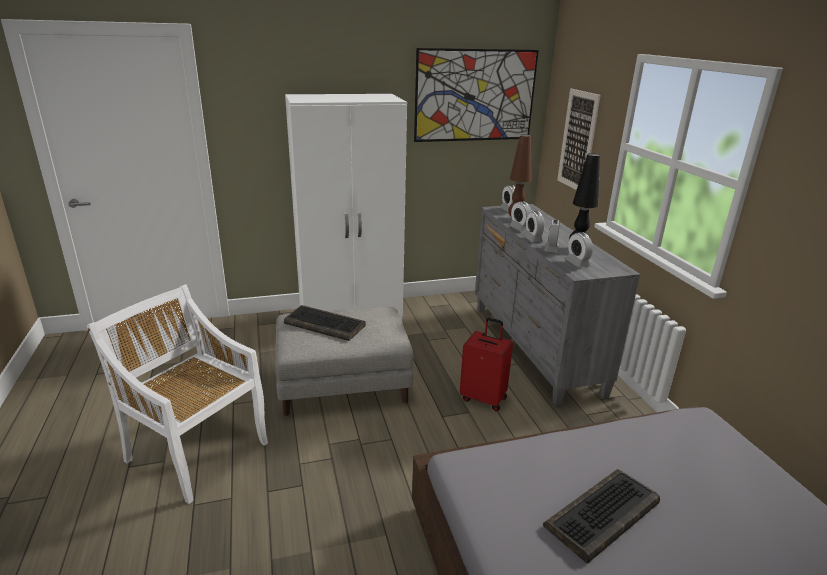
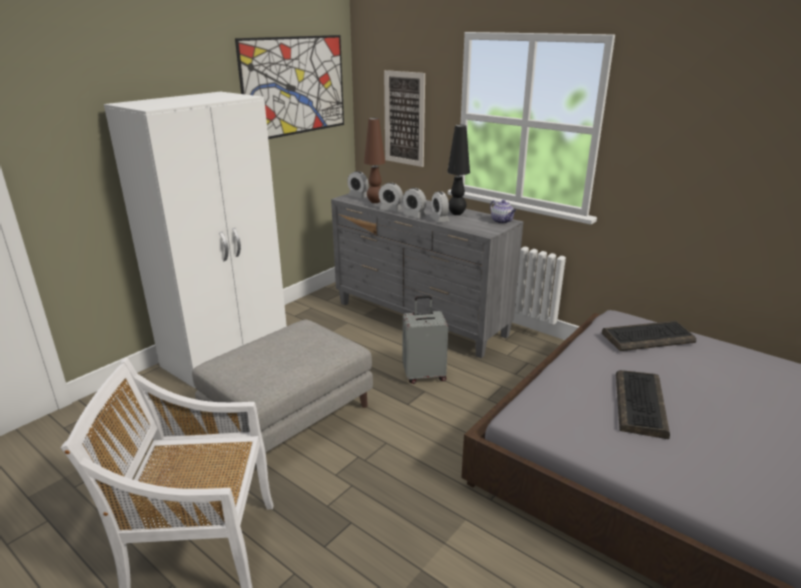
camera: 35 degrees left, 0 degrees up
(325, 324) = (264, 357): keyboard -> keyboard (648, 337)
(484, 398) = (424, 375): red suitcase -> grey suitcase
(577, 263) = (473, 225): alarm clock -> none
(615, 268) = (502, 221): none -> teapot

